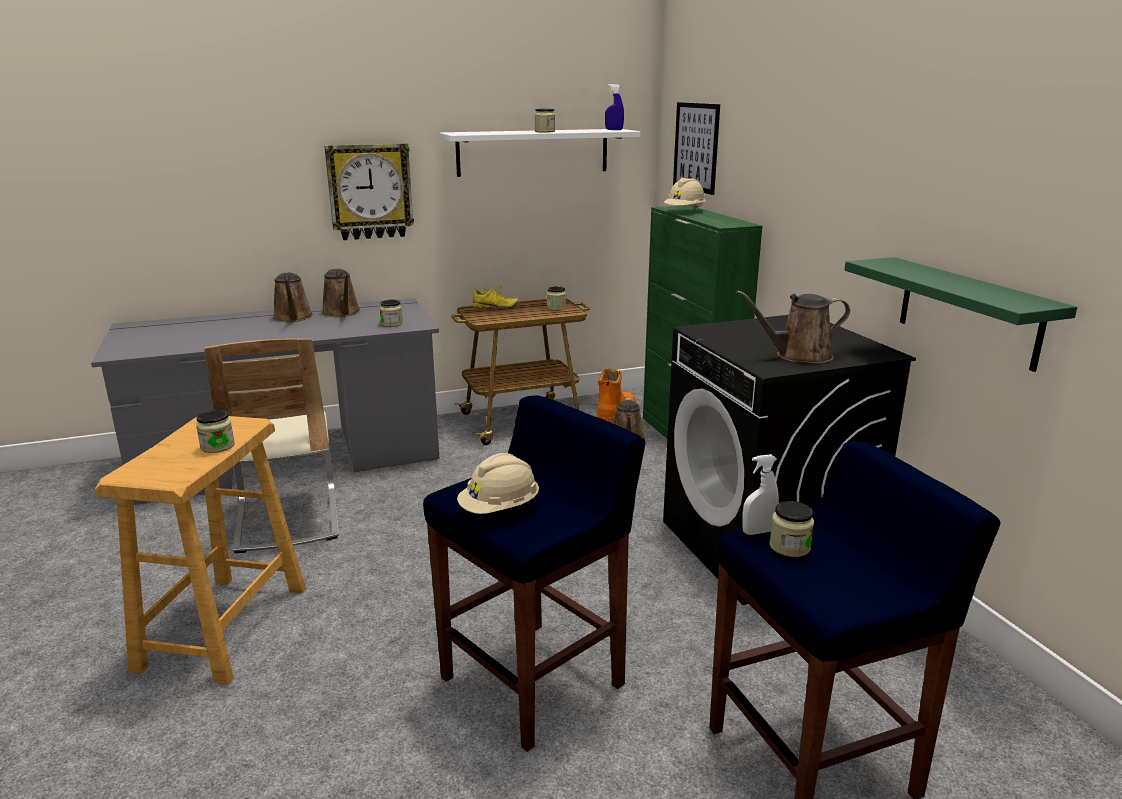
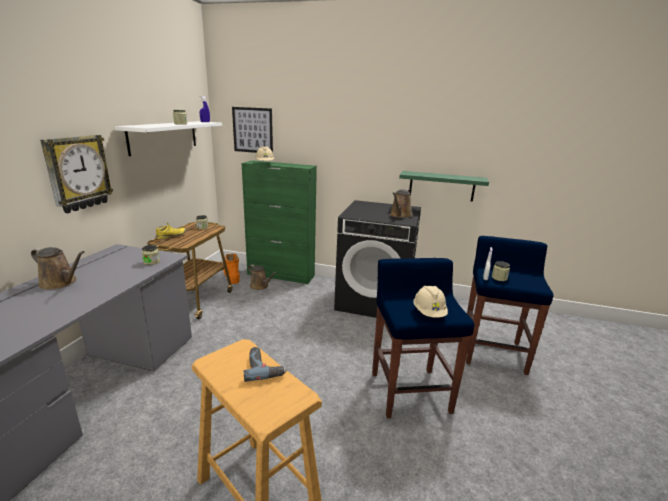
camera: 55 degrees left, 0 degrees up
(217, 446) = (264, 367): jar -> power drill
(287, 518) = (164, 421): beige chair -> none
(342, 313) = (93, 267): brown watering can -> none

